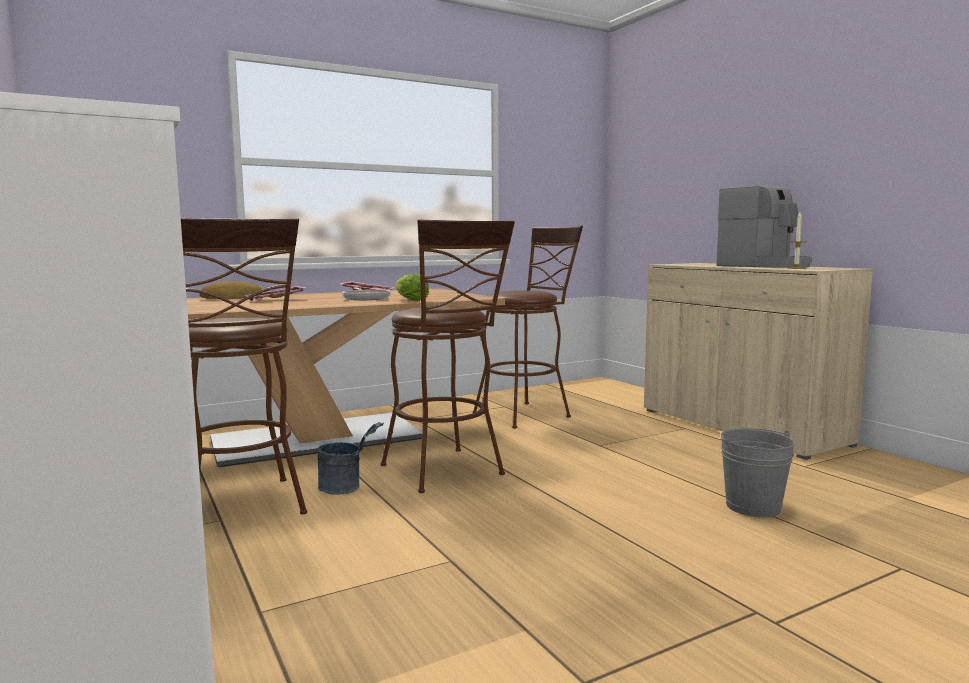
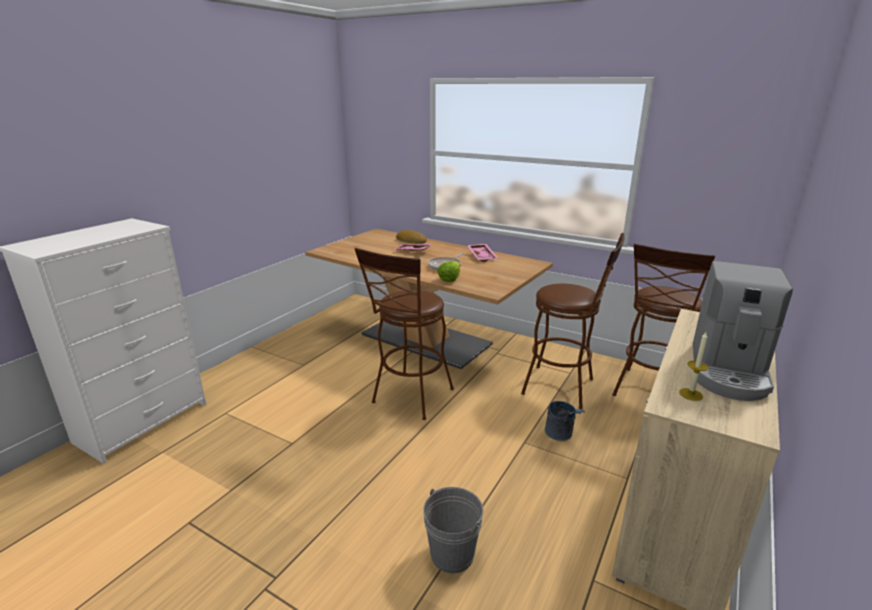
camera: 60 degrees right, 15 degrees up
(244, 509) = (318, 364): brown stool -> brown stool (649, 393)
(346, 488) = (362, 378): grey bucket -> grey bucket (561, 435)

